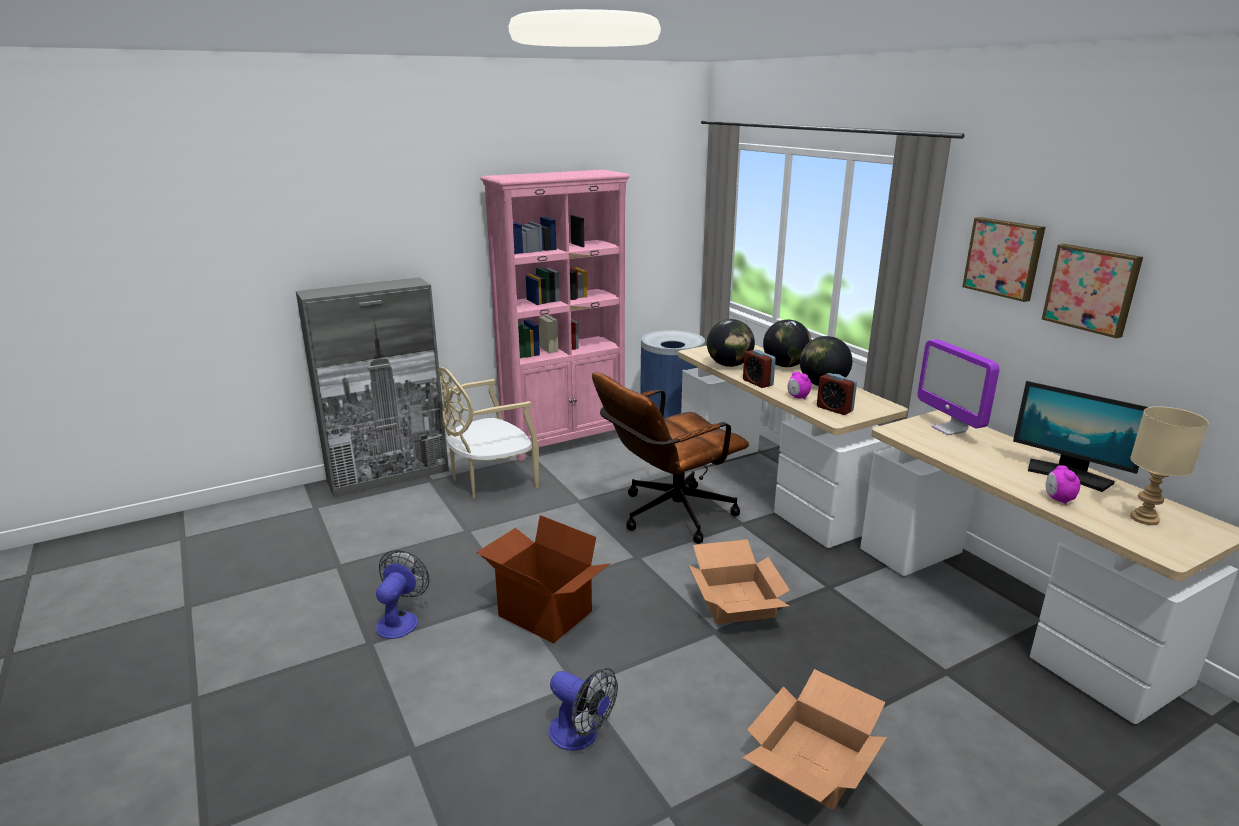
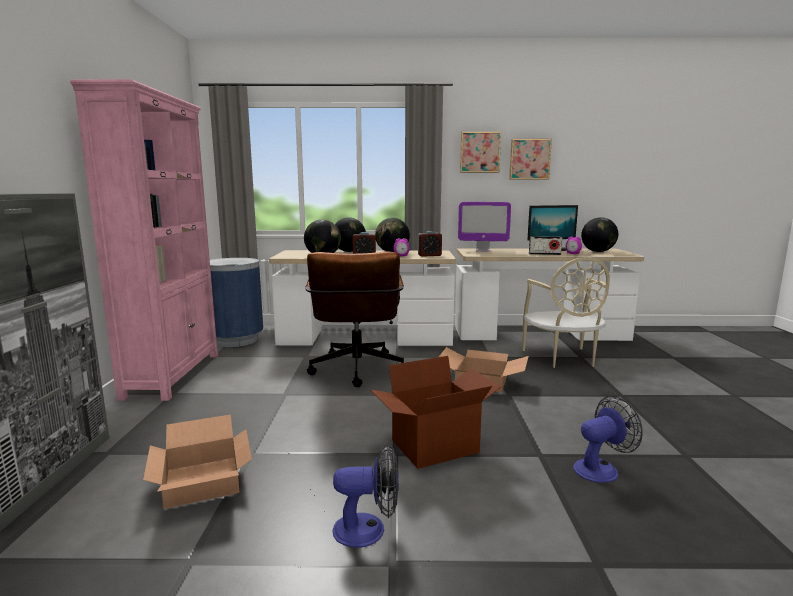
camera: 60 degrees left, 10 degrees down
(401, 620) = (368, 529): fan -> fan turned 135 degrees clockwise
(490, 481) = (177, 421): beige chair -> beige chair (562, 358)
(813, 764) = (646, 404): cardboard box -> cardboard box (203, 481)
(1003, 477) = (544, 254): none -> radio
(1145, 519) = (598, 251): beige table lamp -> globe

